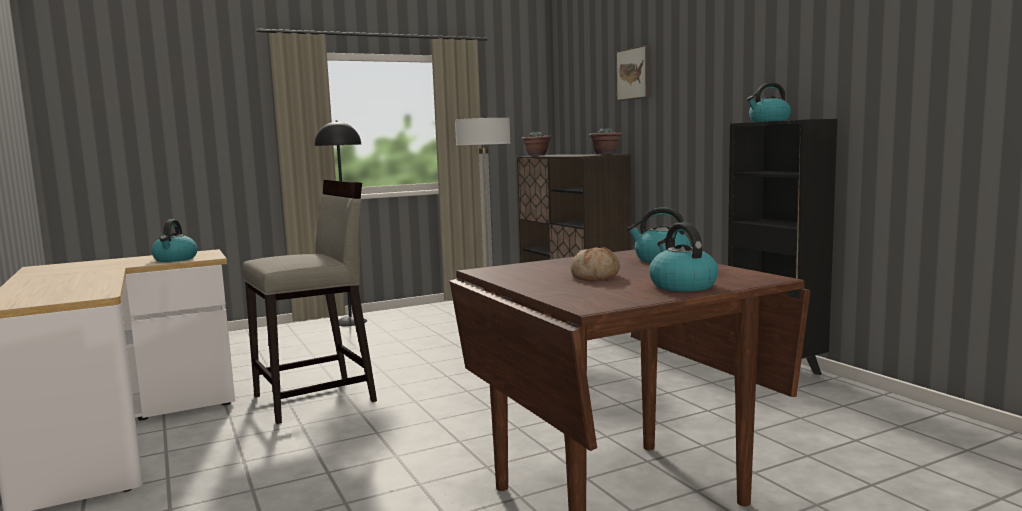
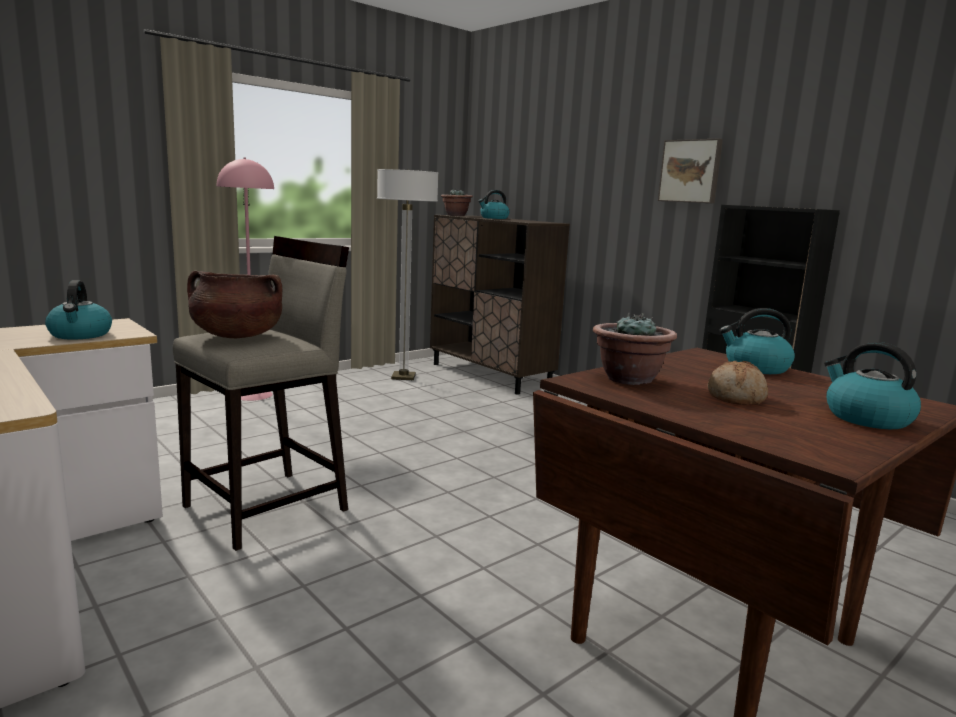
camera: 15 degrees left, 5 degrees up
(284, 257) = (236, 336): none -> brown cooking pot
(350, 322) = (252, 395): black floor lamp -> pink floor lamp
(605, 154) = (540, 221): potted plant -> potted plant (628, 379)
(635, 73) = (581, 138): picture -> picture (690, 171)
(769, 121) = (764, 206): kettle -> kettle (493, 218)

